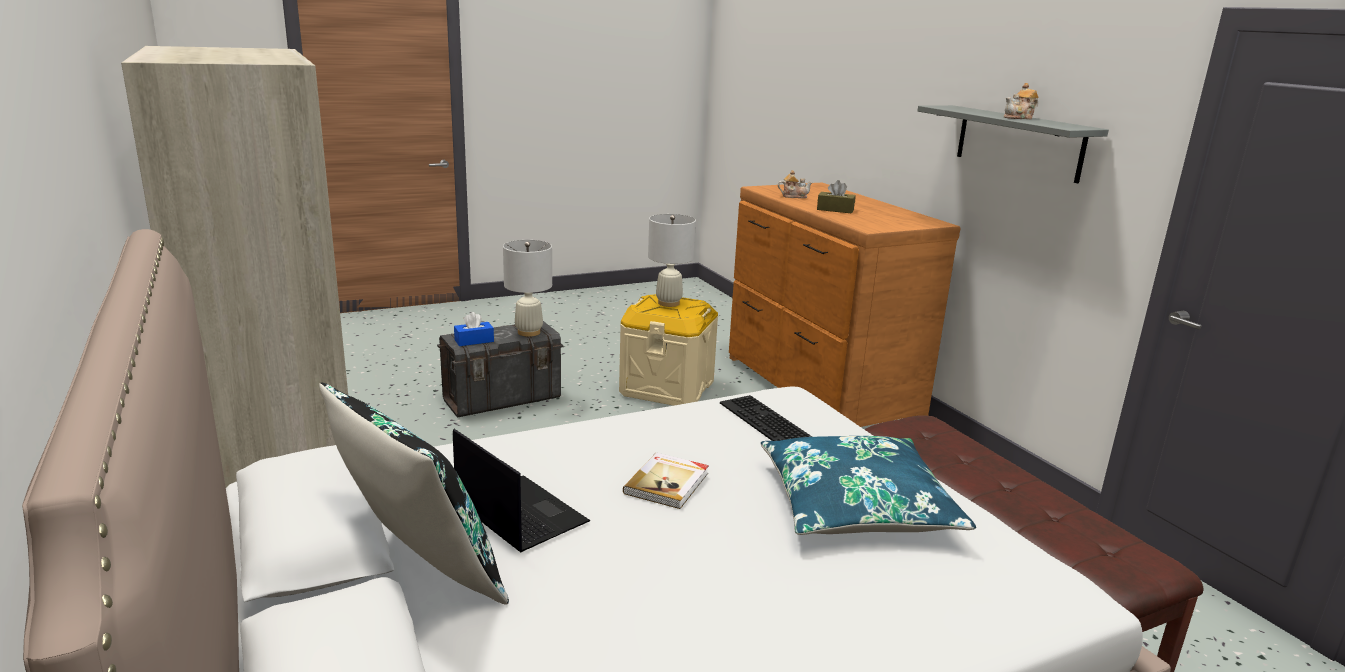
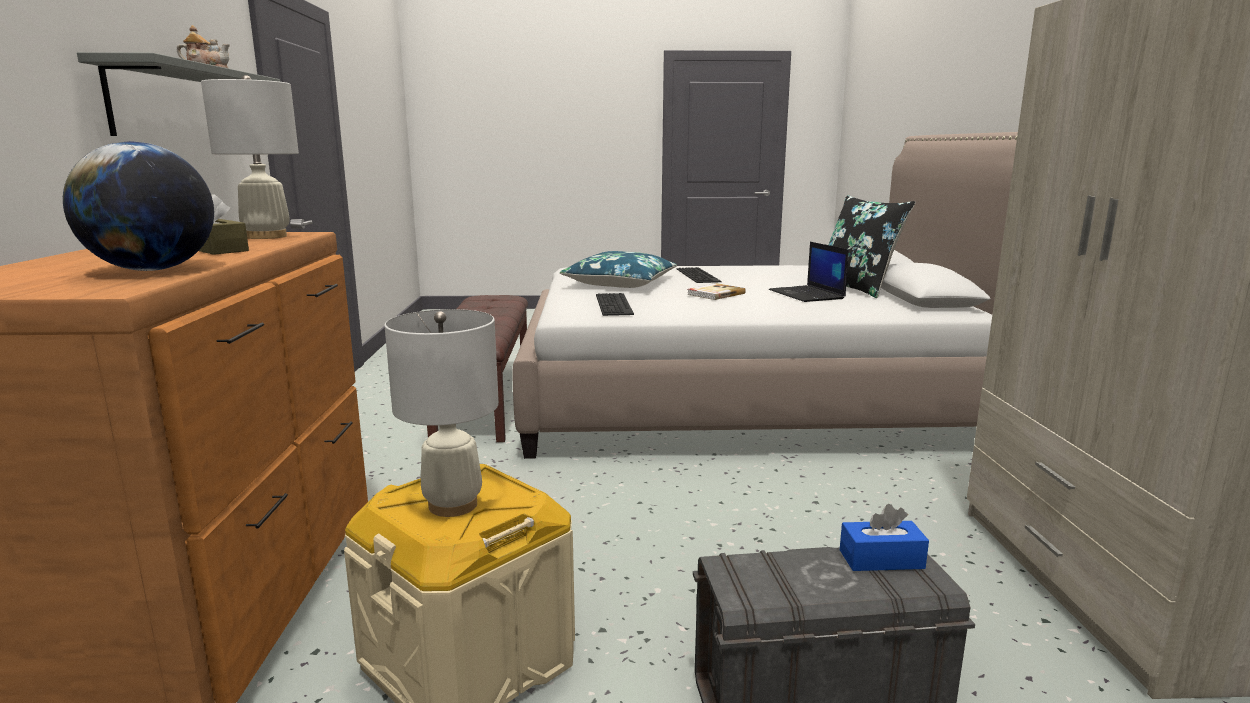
camera: 155 degrees left, 5 degrees down
(529, 332) = (763, 567): white table lamp -> white table lamp (266, 236)
(760, 579) = (699, 275): none -> keyboard
(794, 196) = (153, 270): teapot -> globe

